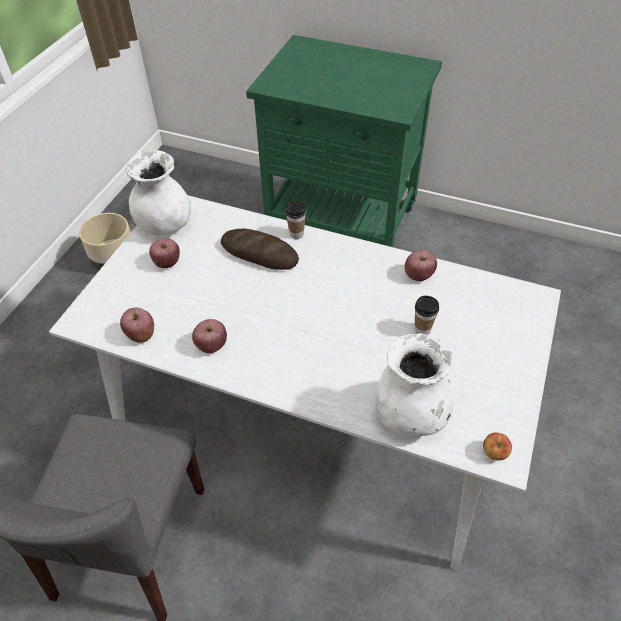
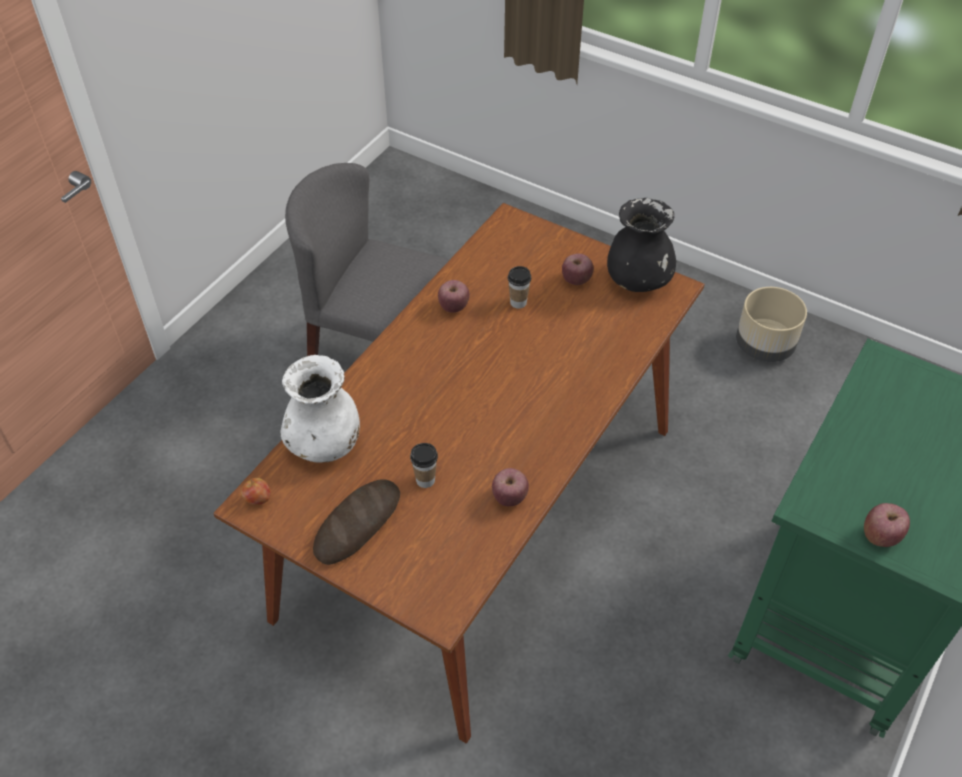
camera: 100 degrees right, 0 degrees up
(141, 334) = (481, 260): apple -> apple (880, 536)
(164, 225) = (638, 280): white vase -> black vase
(259, 253) = (577, 355): bread -> bread (358, 524)
(296, 234) = (604, 392): cup -> cup (518, 302)
(313, 420) = (481, 522): white dining table -> brown dining table

